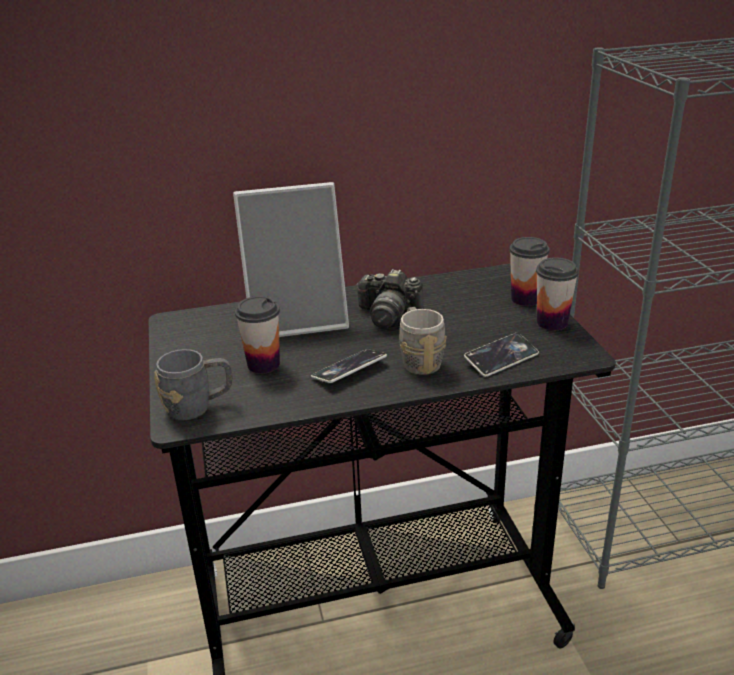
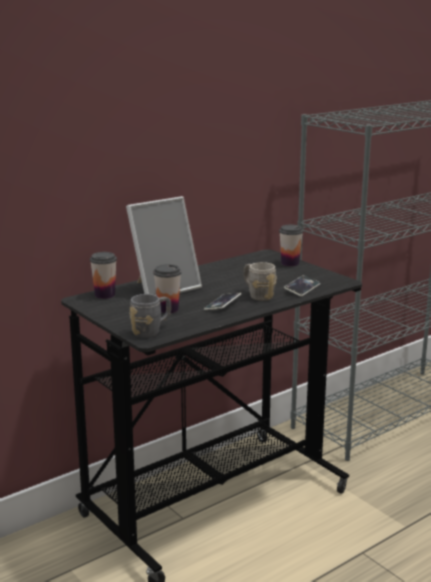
camera: 25 degrees left, 10 degrees down
(388, 315) = (218, 280): camera -> none
(552, 323) = (314, 271): cup -> cup (105, 295)

